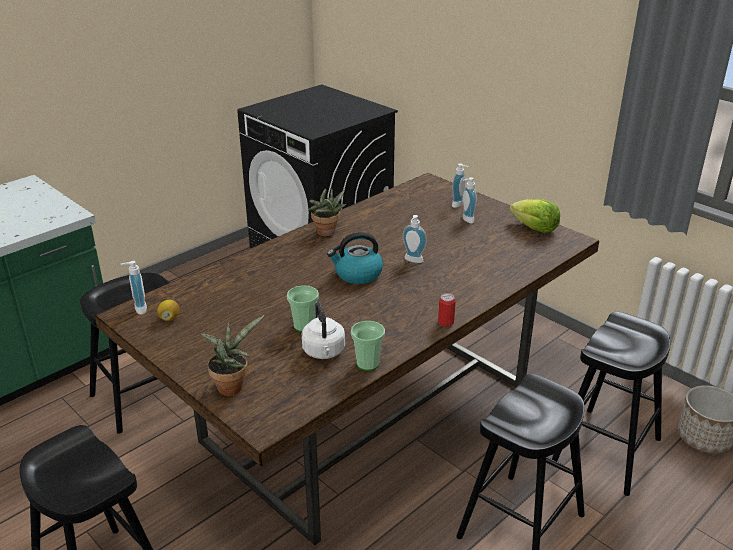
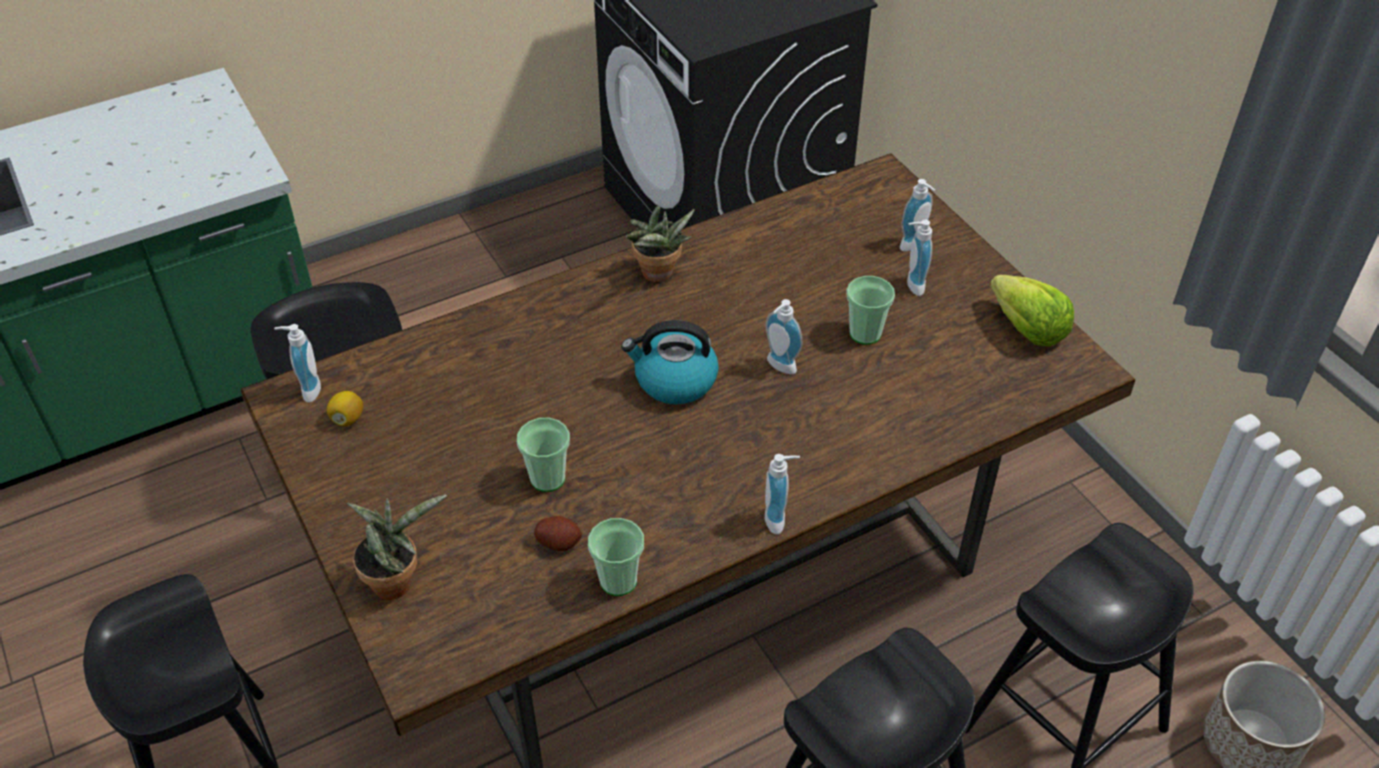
camera: 15 degrees right, 15 degrees up
(324, 352) = (559, 542): white kettle -> potato
(446, 322) = (779, 519): can -> soap dispenser
(452, 241) = (865, 333): none -> cup

